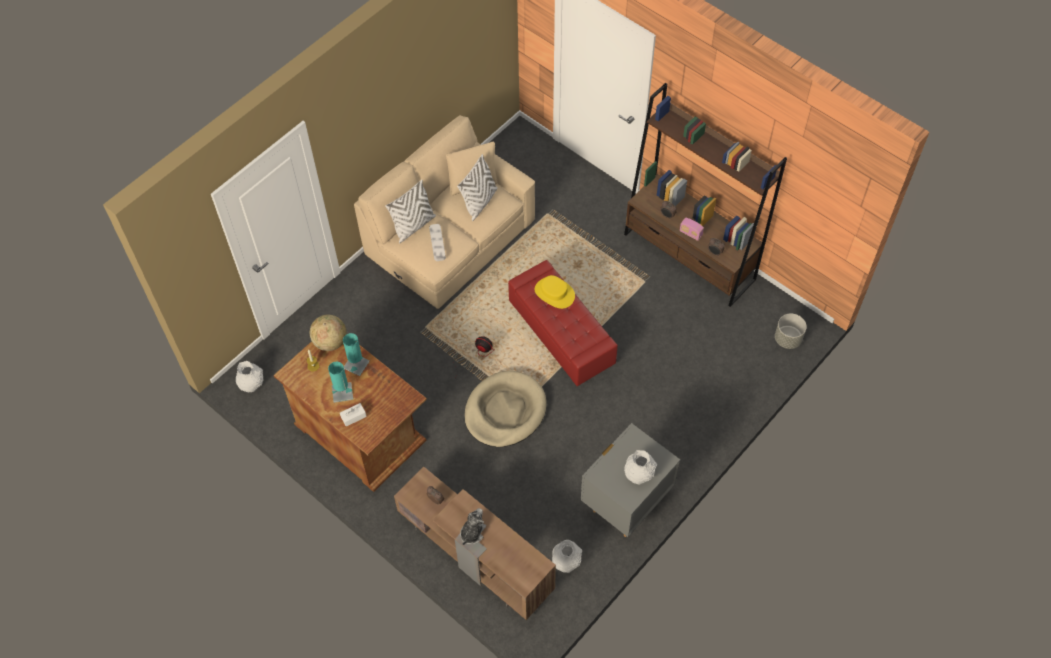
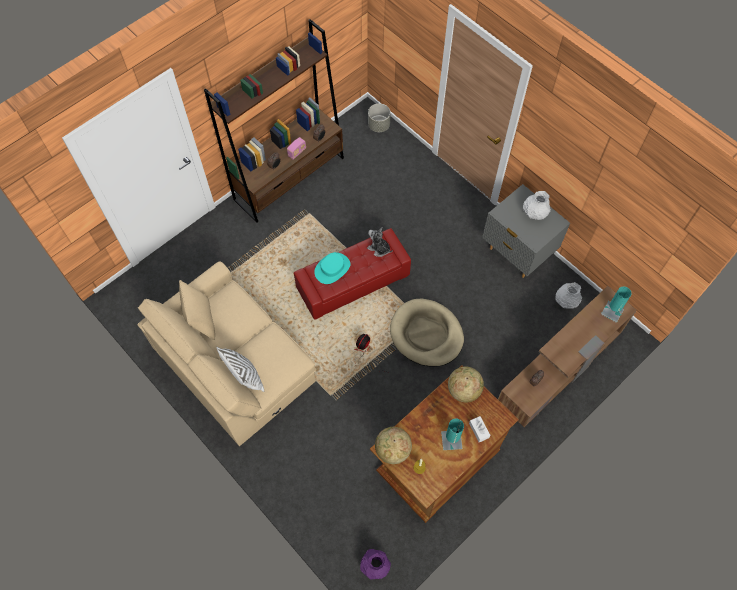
camera: 85 degrees left, 5 degrees up
(251, 383) = (375, 566): white vase -> purple vase
(356, 364) = (421, 426): turquoise table lamp -> turquoise table lamp (612, 312)
(397, 401) = (463, 390): none -> globe
(437, 244) = (272, 355): grey tray -> none
(472, 532) = (580, 345): plush toy -> plush toy (379, 248)
(479, 202) = (228, 314): white pillow -> none
(554, 293) = (332, 269): yellow hat -> turquoise hat

